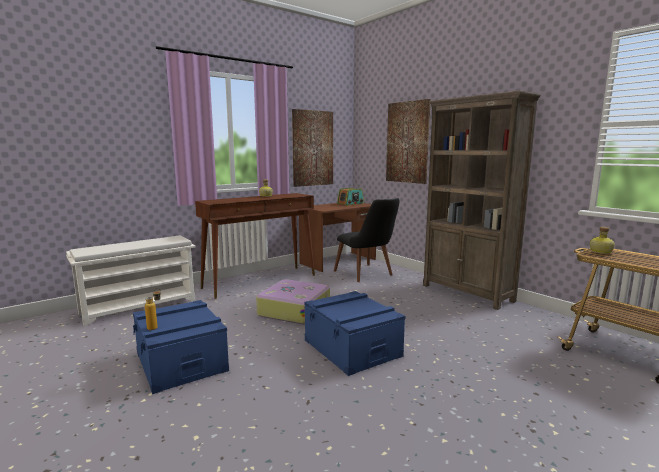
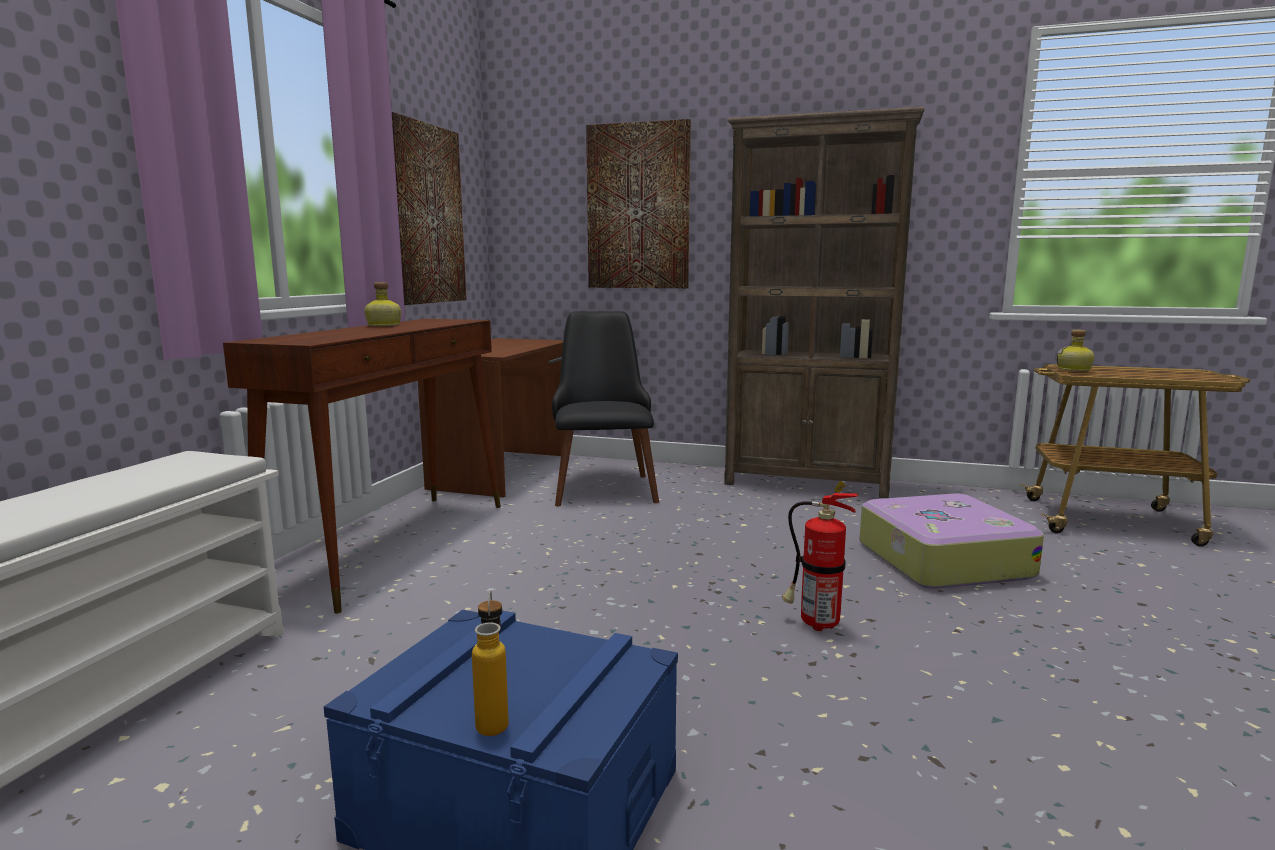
camera: 35 degrees left, 0 degrees up
(294, 310) = (580, 585): suitcase -> suitcase (941, 559)
(350, 203) = (511, 342): radio -> none
(352, 348) = (814, 624): blue storage box -> fire extinguisher
(367, 275) = (603, 485): black chair -> black chair turned 120 degrees counterclockwise

